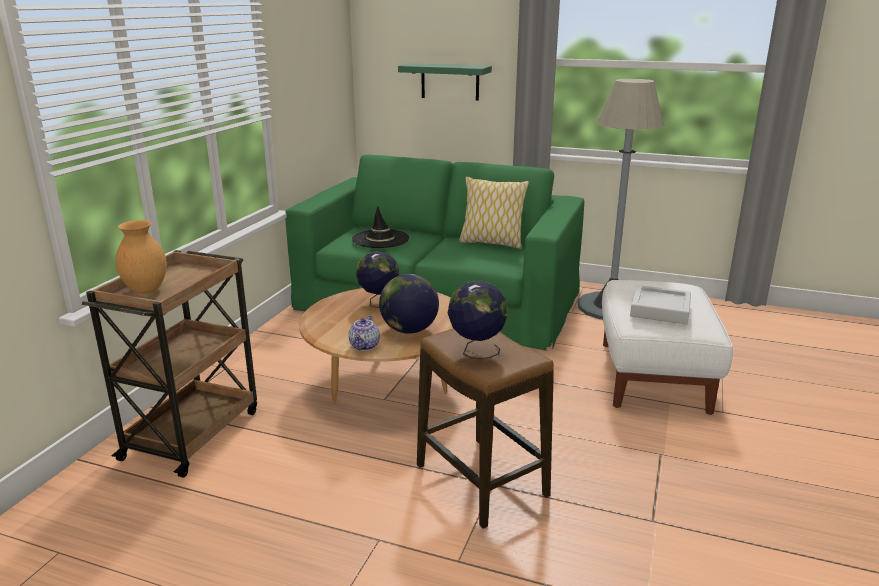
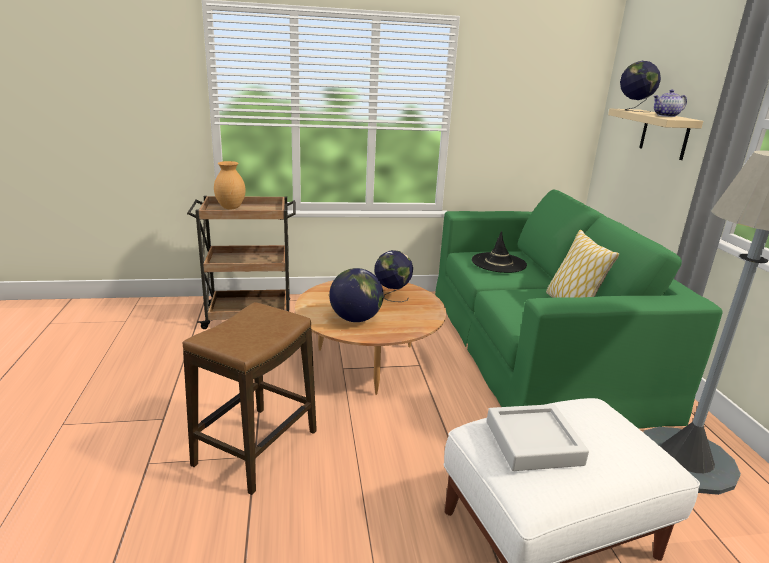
camera: 60 degrees right, 0 degrees up
(365, 346) = (312, 309): teapot -> teapot (666, 116)
(450, 81) = (664, 134): green shelf -> beige shelf
(476, 352) = (241, 326): globe -> globe (633, 110)

